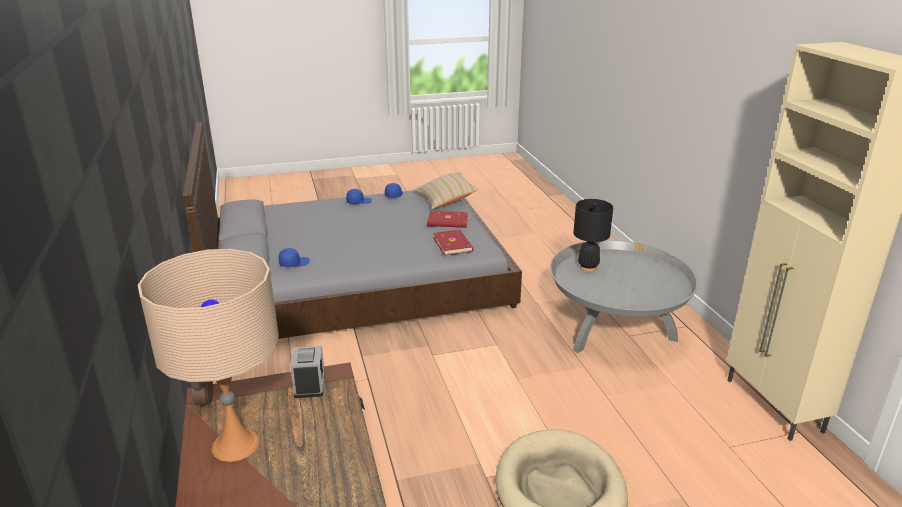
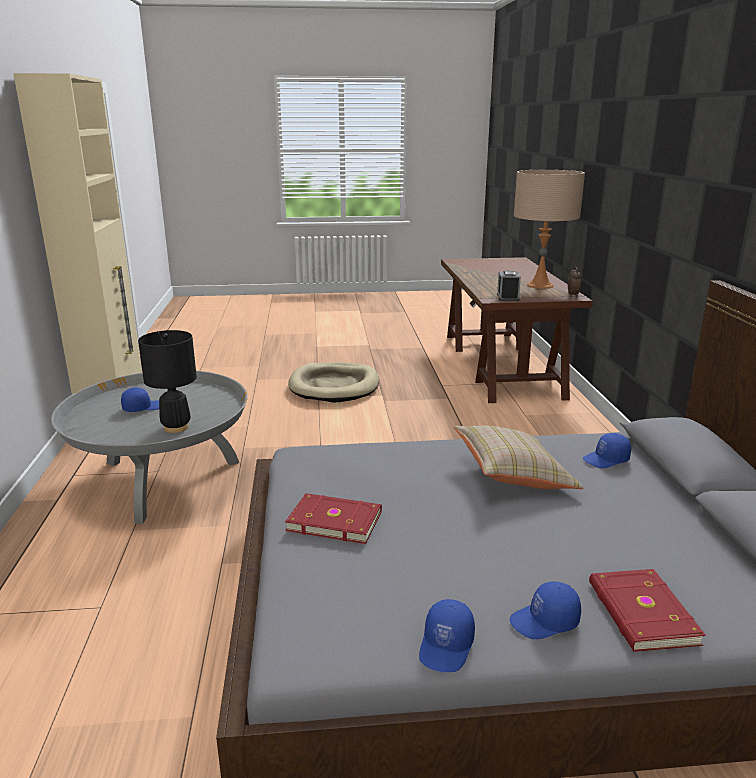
camera: 170 degrees left, 5 degrees down
(446, 200) = (306, 602): beige pillow -> beige pillow (512, 476)
(453, 244) = (348, 464): red book -> red book (640, 613)
(636, 282) = (143, 407): none -> blue cap

